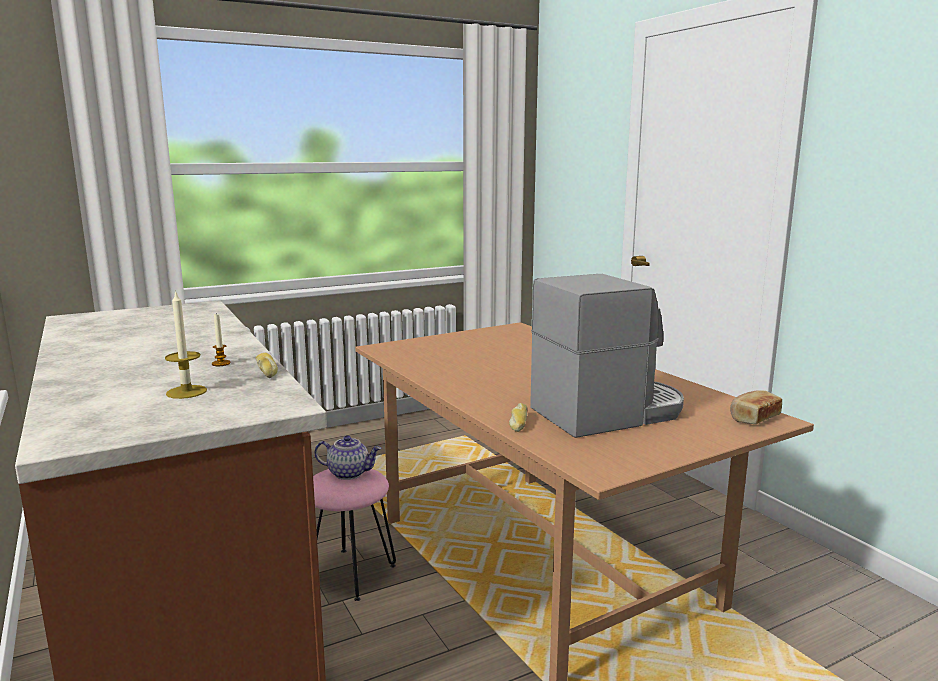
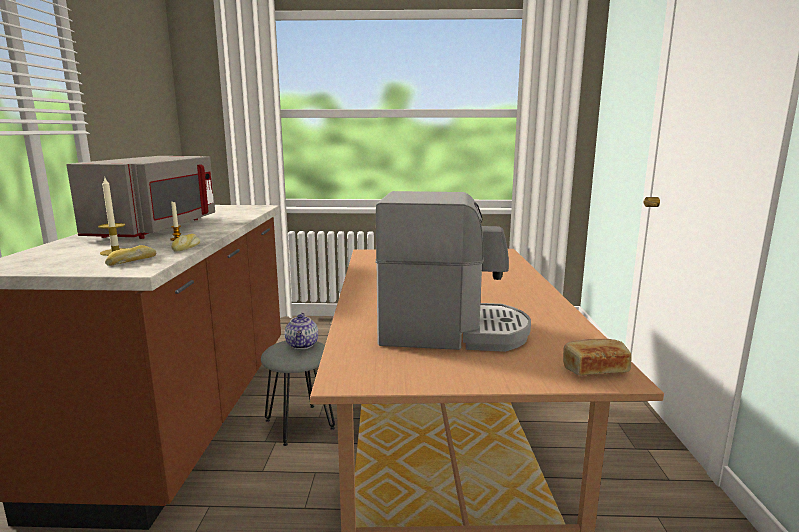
camera: 30 degrees right, 0 degrees up
(145, 353) = (158, 228): none -> grey microwave
(349, 473) = (303, 345): teapot -> teapot turned 45 degrees clockwise
(349, 573) = (299, 424): pink stool -> grey stool
(518, 422) = (358, 323): bread -> bread (131, 261)

